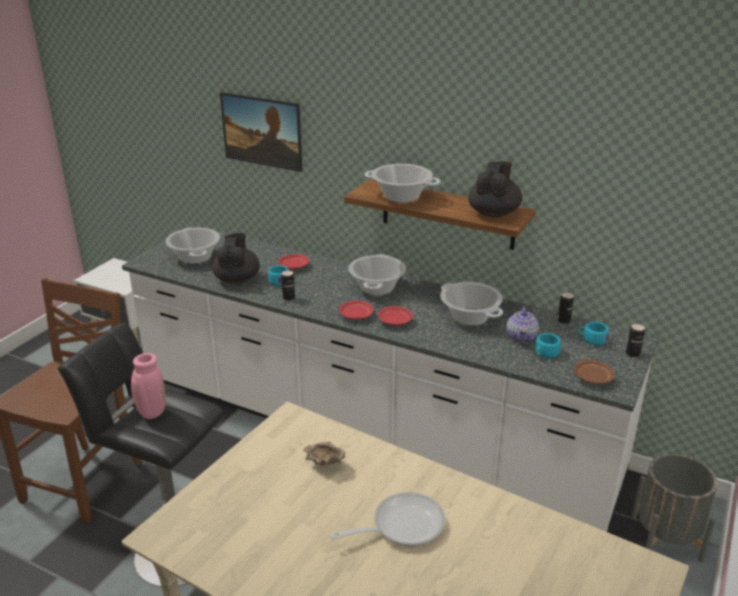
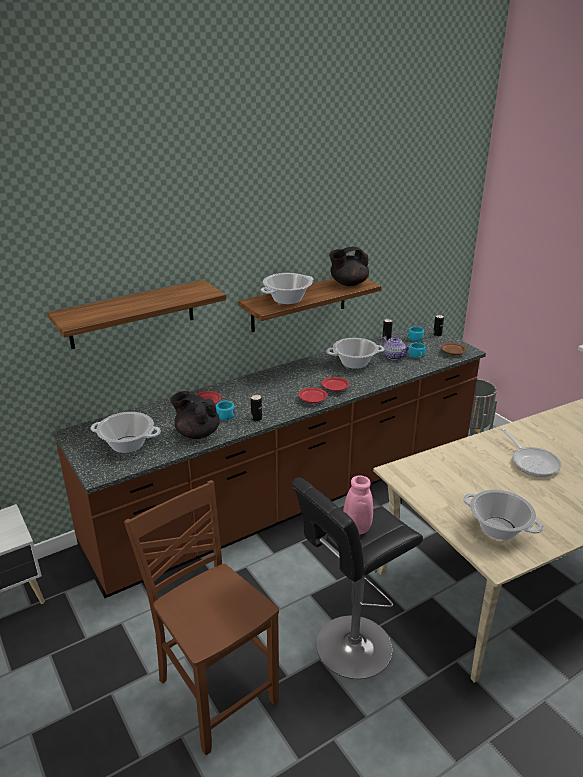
camera: 60 degrees left, 0 degrees up
(263, 147) = (132, 314): picture -> shelf
(325, 464) = (458, 472): beige bowl -> none
(369, 429) = (291, 498): white counter -> brown counter
(377, 287) = (281, 381): cooking pot -> cooking pot (498, 528)
(401, 525) = (532, 462): frying pan -> frying pan turned 150 degrees clockwise
(493, 213) = (348, 284): black teapot -> black teapot turned 75 degrees counterclockwise

